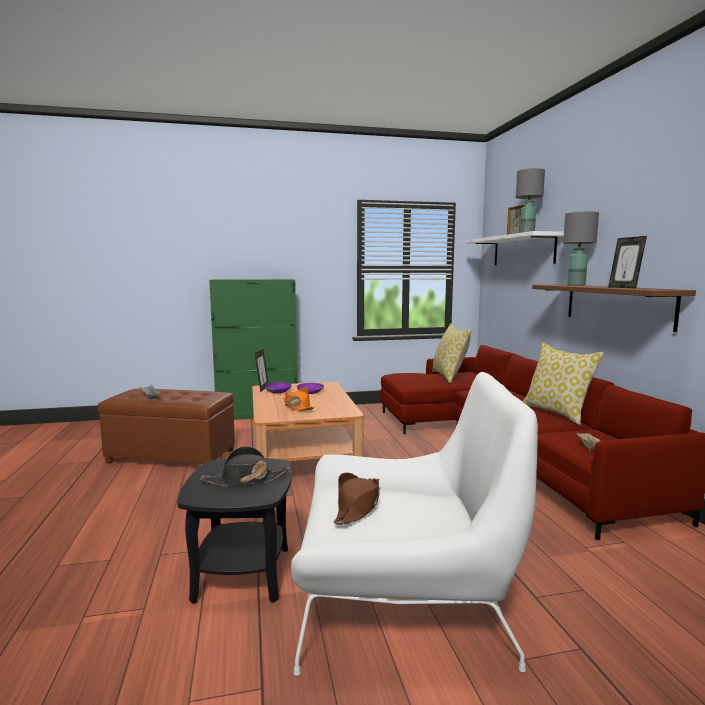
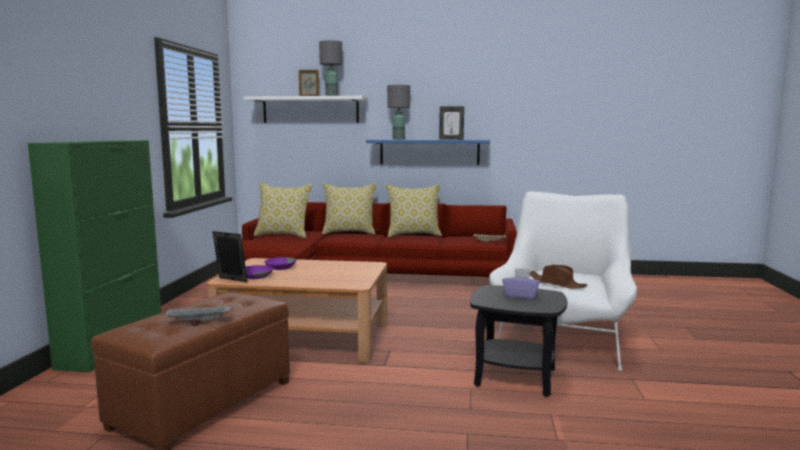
camera: 70 degrees left, 0 degrees up
(245, 480) = (520, 296): black hat -> purple tissue box
(297, 407) = (332, 275): orange hat -> none
(513, 391) = (349, 232): none -> pillow
(617, 305) = (429, 152): brown shelf -> blue shelf

